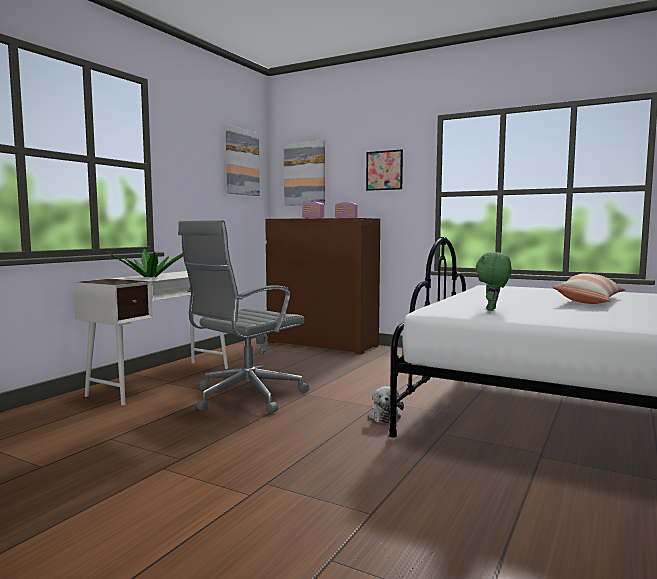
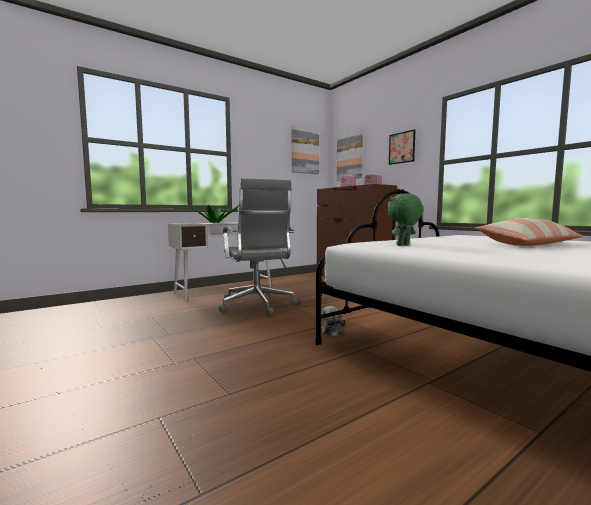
camera: 25 degrees right, 0 degrees up
(245, 397) = (257, 305): grey office chair -> grey office chair turned 90 degrees counterclockwise

